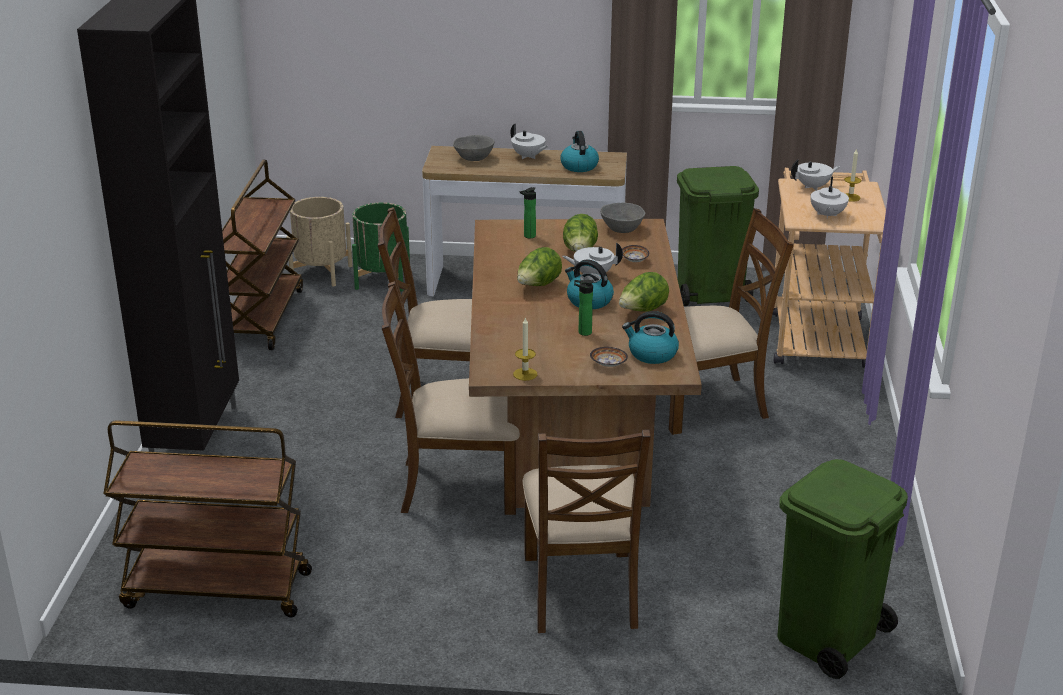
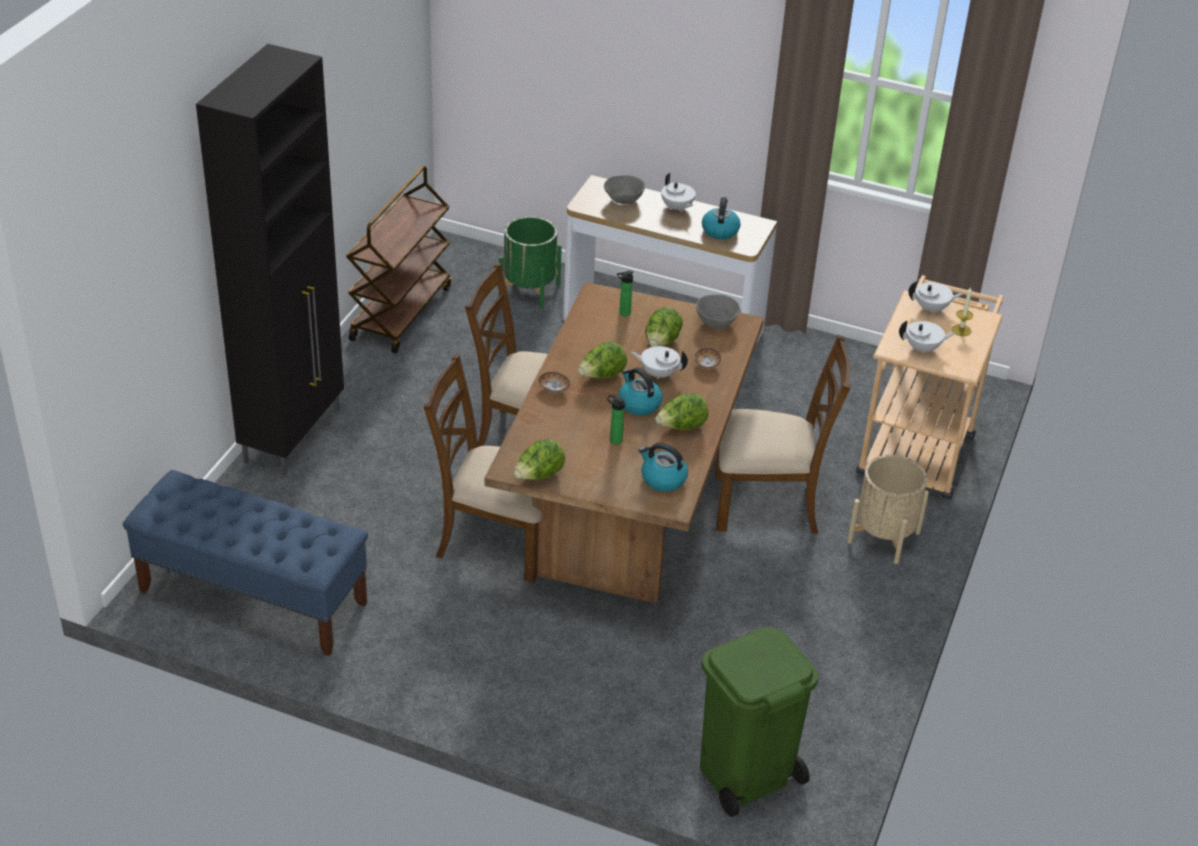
camera: 15 degrees right, 10 degrees up
(216, 590) = (252, 597): brown cart -> blue bench
(321, 273) = (475, 271): beige planter -> beige planter (883, 537)
(525, 374) = (539, 476): candle -> lettuce
(581, 591) = (554, 674): brown chair -> none
(608, 364) = (617, 482): bowl -> bowl (554, 388)
(709, 292) = (838, 372): green trash can -> none
(827, 215) = (923, 348): white teapot -> white teapot turned 120 degrees counterclockwise

